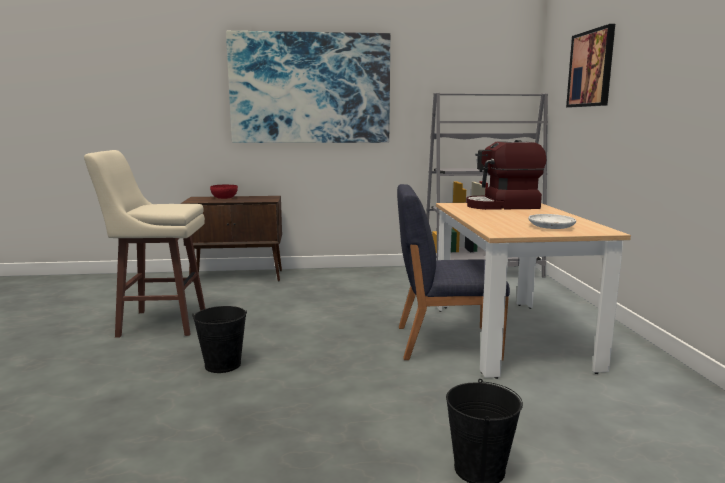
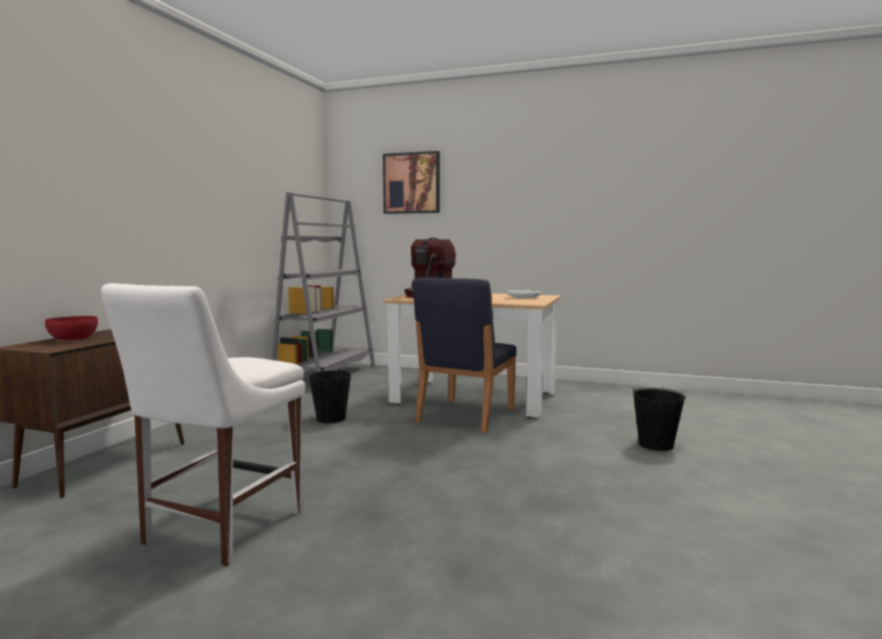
camera: 65 degrees left, 5 degrees down
(160, 323) = (219, 530): beige stool -> white chair
(222, 365) = (420, 501): black bucket -> black bucket (330, 418)
(310, 88) = (155, 173): picture -> none

